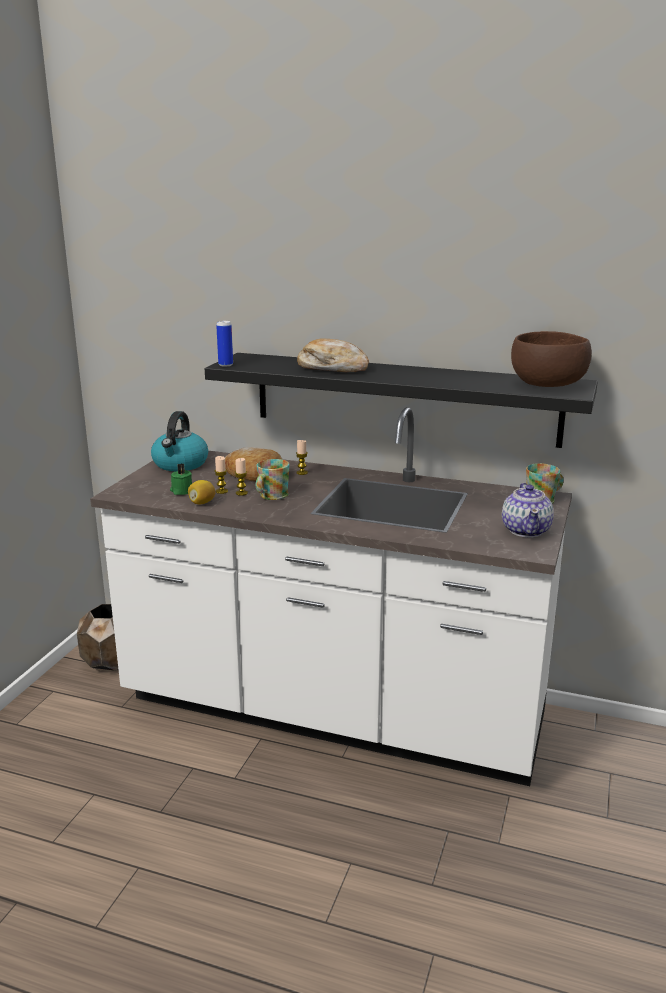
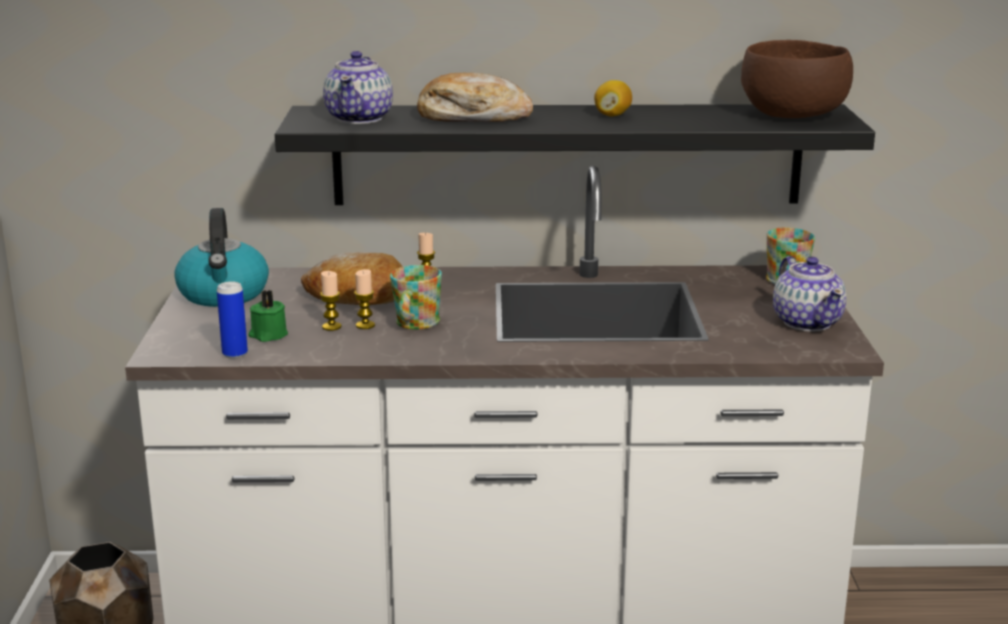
camera: 20 degrees left, 0 degrees up
(202, 503) = (318, 348): lemon -> lemon (612, 115)
(225, 365) = (303, 126): can -> can (235, 354)
(264, 363) = (360, 118): none -> teapot

